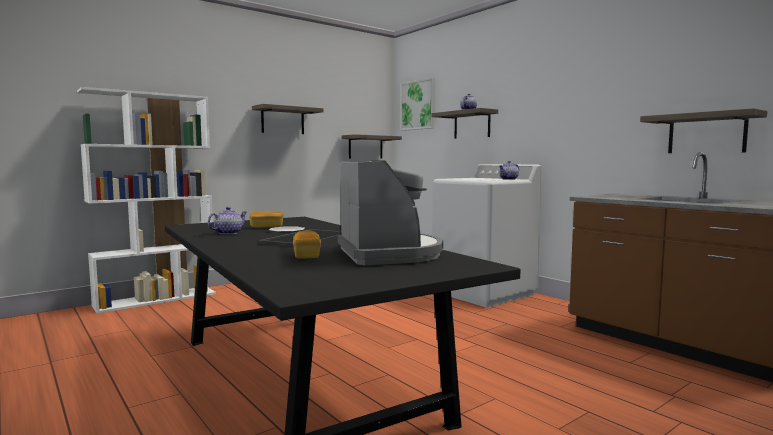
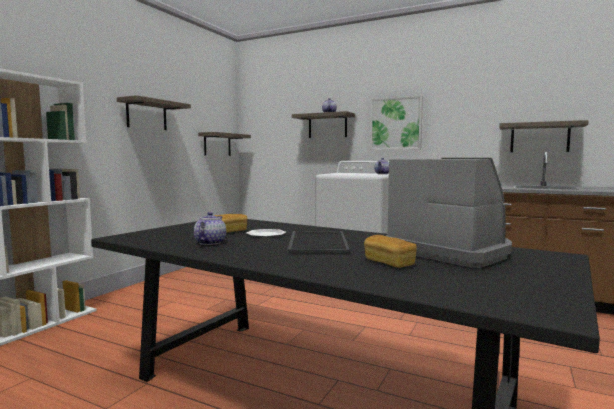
camera: 25 degrees left, 0 degrees up
(418, 105) = (267, 106): picture -> picture (395, 123)

